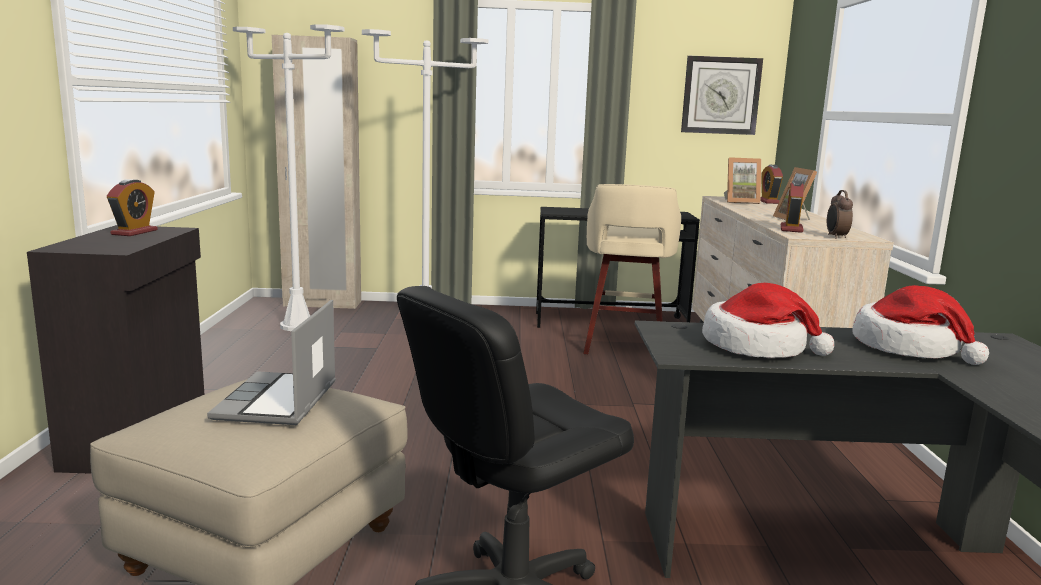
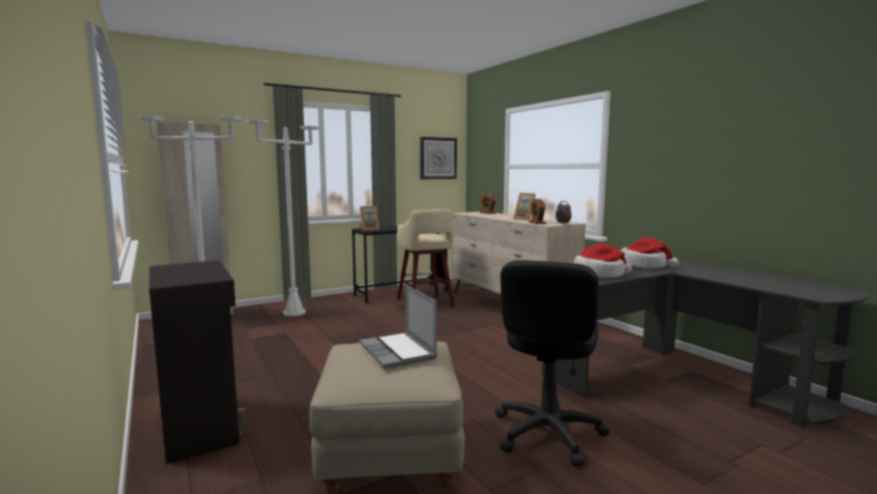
camera: 30 degrees left, 5 degrees down
(134, 232) = (184, 268): alarm clock -> none
(740, 201) = (477, 214): picture frame -> picture frame (369, 229)

